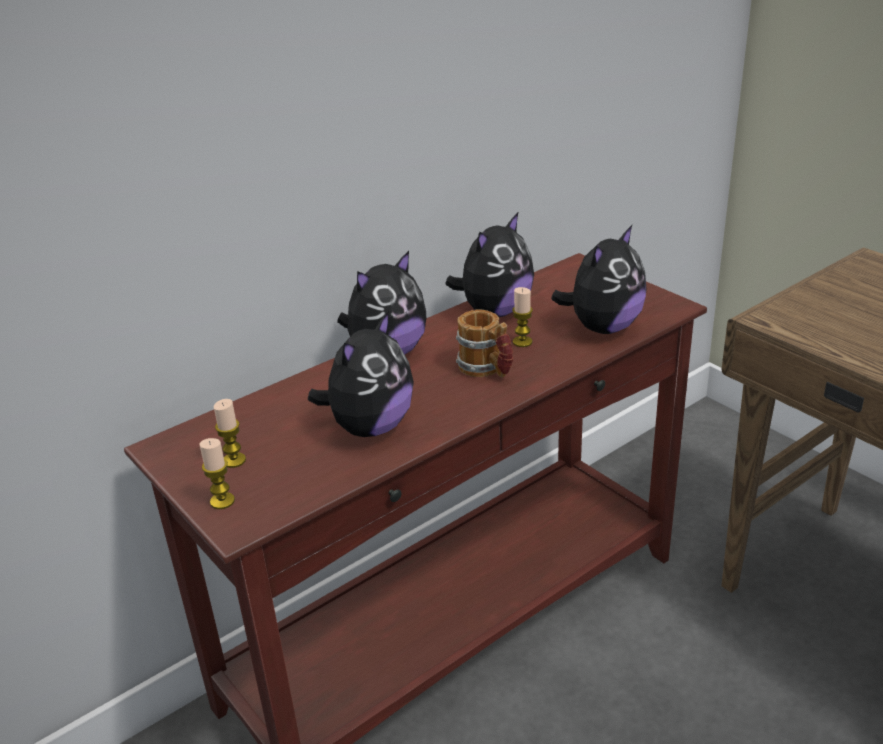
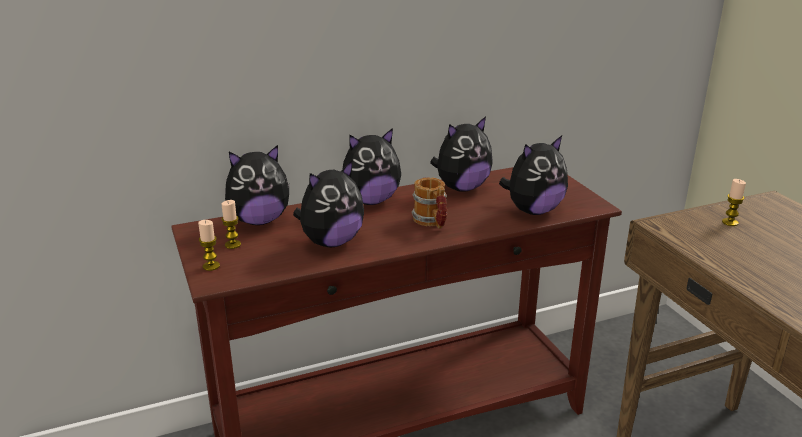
camera: 15 degrees right, 5 degrees down
(250, 414) = (259, 220): none -> plush toy
(522, 342) = (468, 209): candle -> candle (730, 222)

